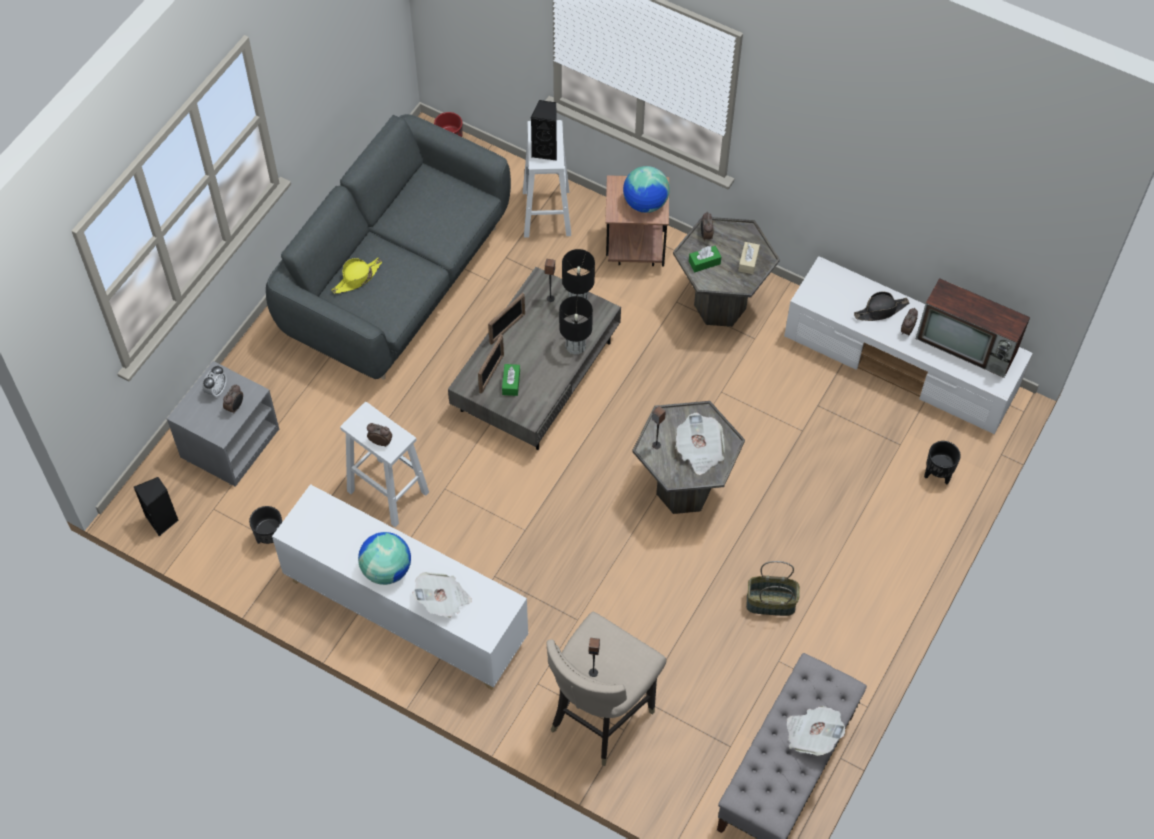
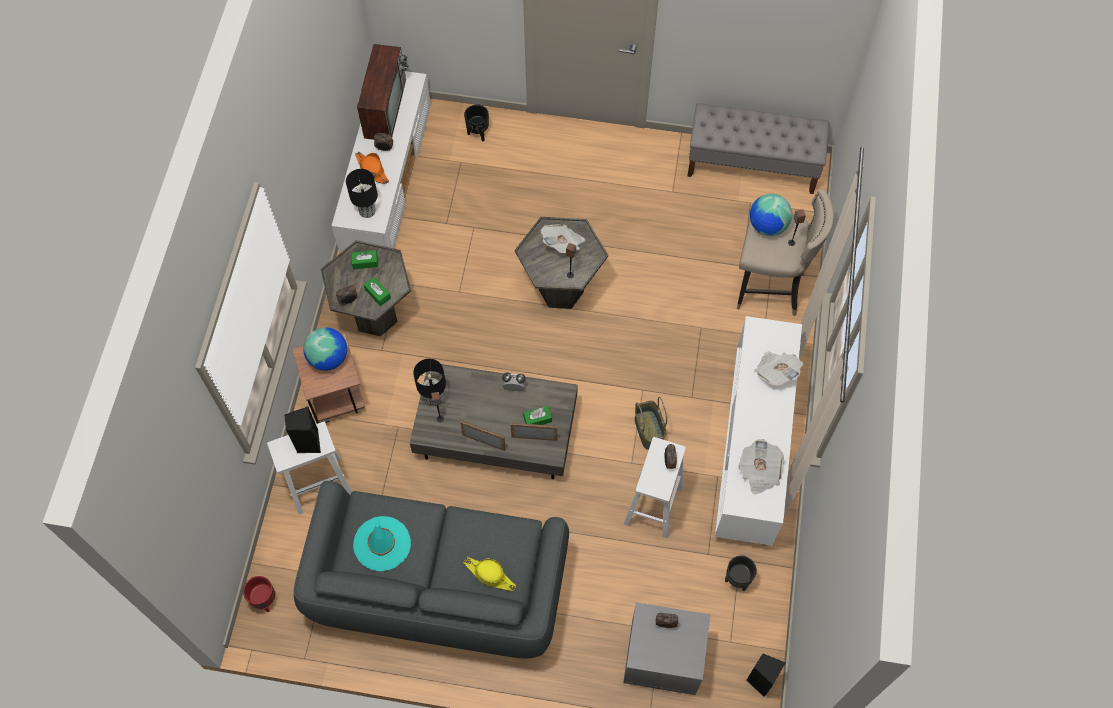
camera: 110 degrees left, 5 degrees up
(216, 390) = (655, 648): alarm clock -> alarm clock (514, 387)
(386, 569) = (770, 423): globe -> globe (767, 226)
(431, 204) = (382, 543): none -> turquoise hat
(576, 346) = (481, 382): black table lamp -> black table lamp (367, 211)
(748, 261) = (365, 262): beige tissue box -> green tissue box
(770, 603) = (630, 208): basket -> basket (649, 430)
(812, 735) = (751, 121): newspaper -> newspaper (759, 472)
(881, 310) = (372, 170): black hat -> orange hat

